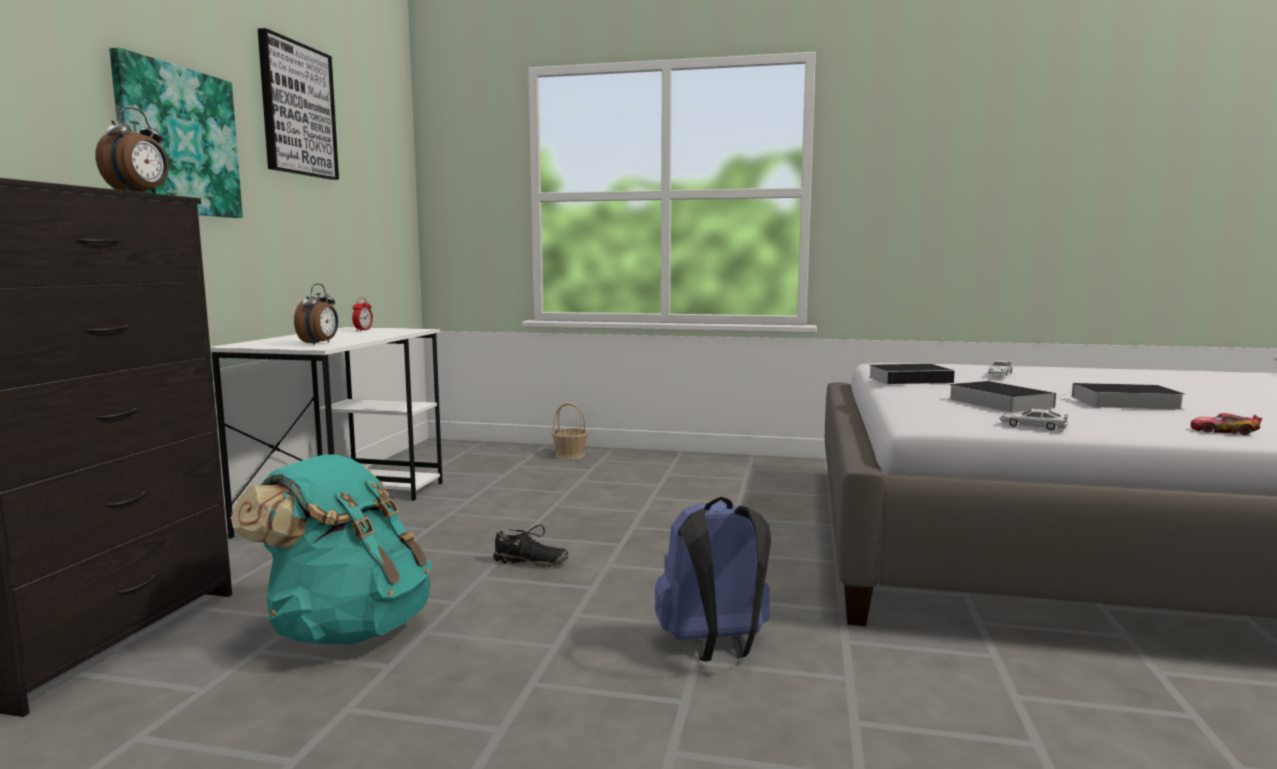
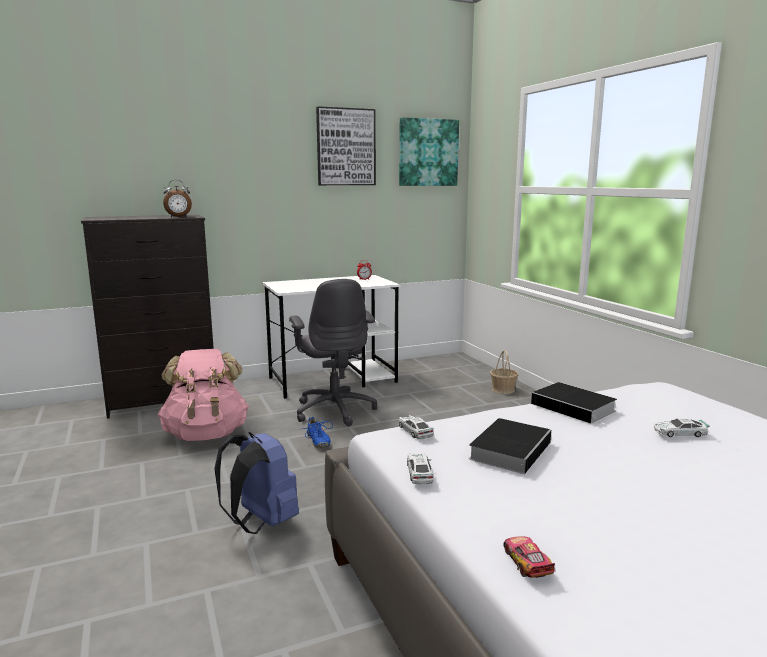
camera: 55 degrees right, 5 degrees up
(177, 141) = (254, 179): picture -> picture (428, 152)
(320, 343) = (299, 287): alarm clock -> none
(347, 629) = (206, 434): turquoise backpack -> pink backpack
(452, 531) = (335, 410): none -> grey office chair
(530, 562) = (317, 441): black shoe -> blue shoe
(921, 413) = (414, 431): none -> toy car
(1122, 403) = (620, 504): book -> none

